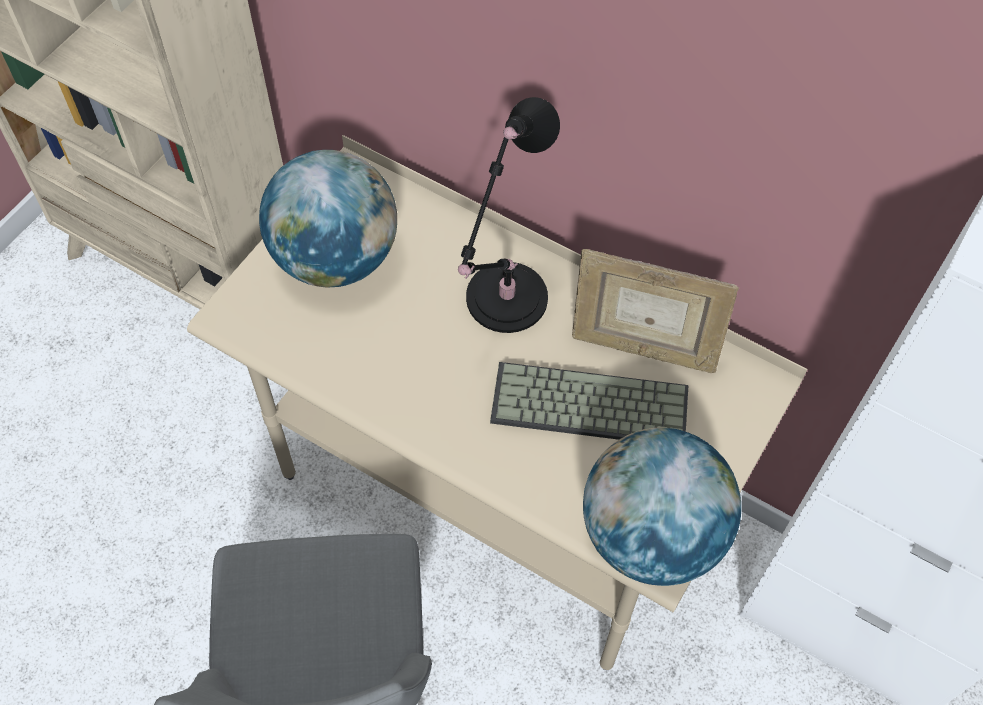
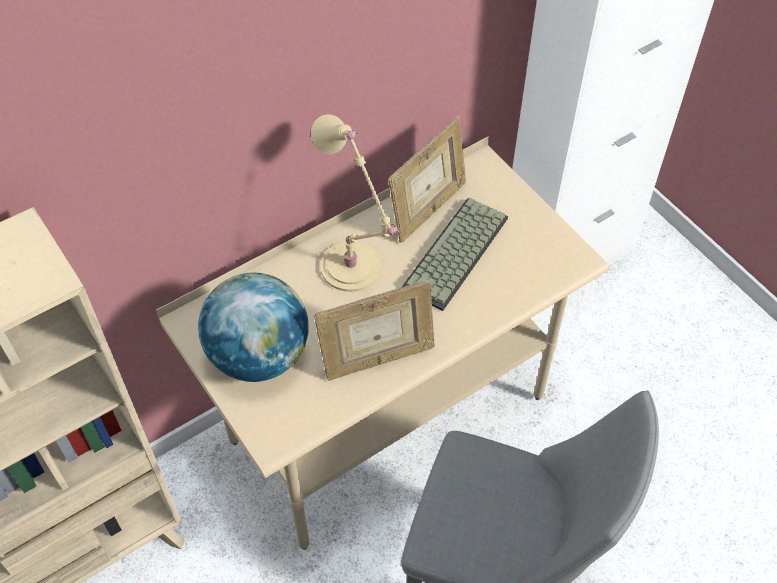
camera: 65 degrees left, 5 degrees down
(383, 378) = (377, 359): none -> picture frame
(502, 303) = (353, 270): black table lamp -> beige table lamp
(651, 534) = (558, 257): globe -> none

